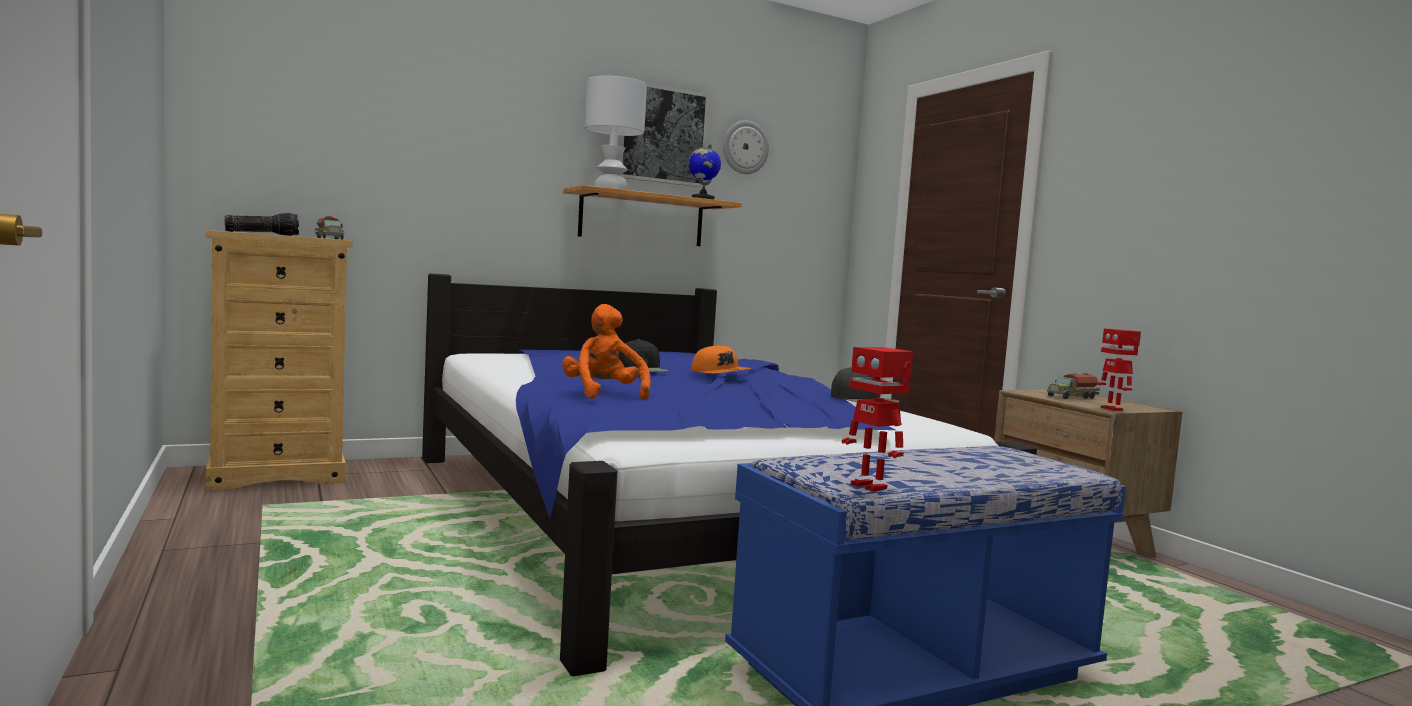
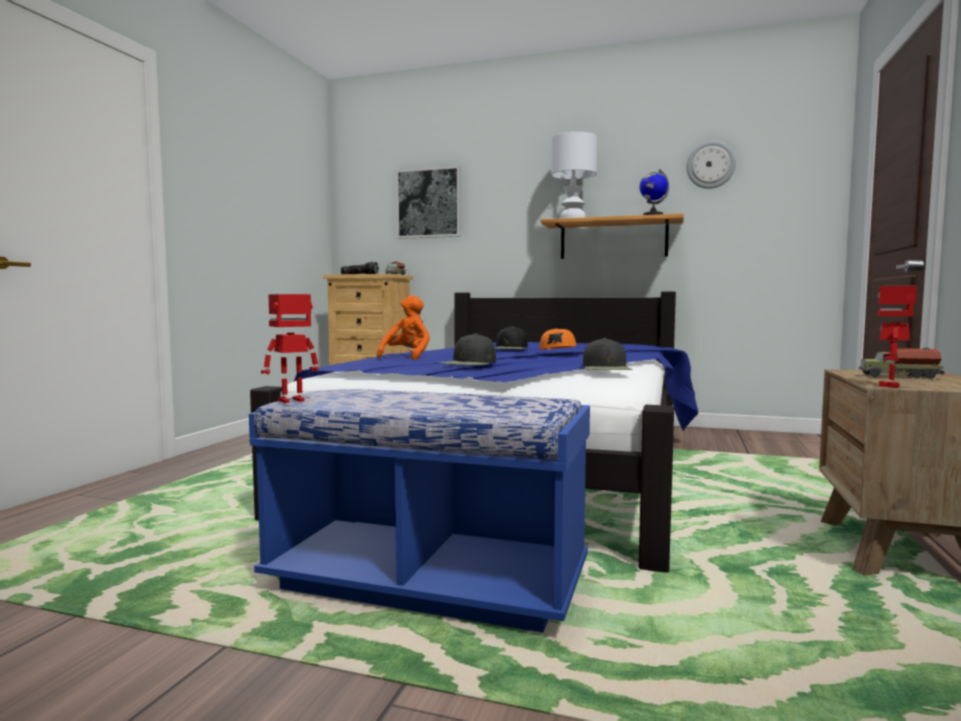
camera: 45 degrees right, 0 degrees up
(662, 135) = (628, 170): picture -> picture (429, 203)
(757, 403) = (469, 363): none -> black cap
(870, 486) = (292, 401): toy robot -> toy robot turned 45 degrees clockwise

